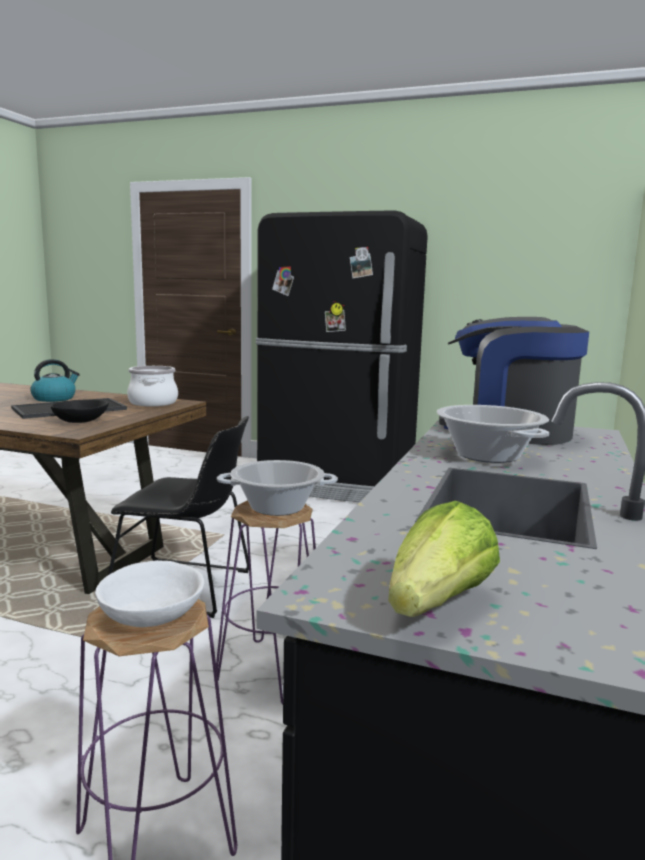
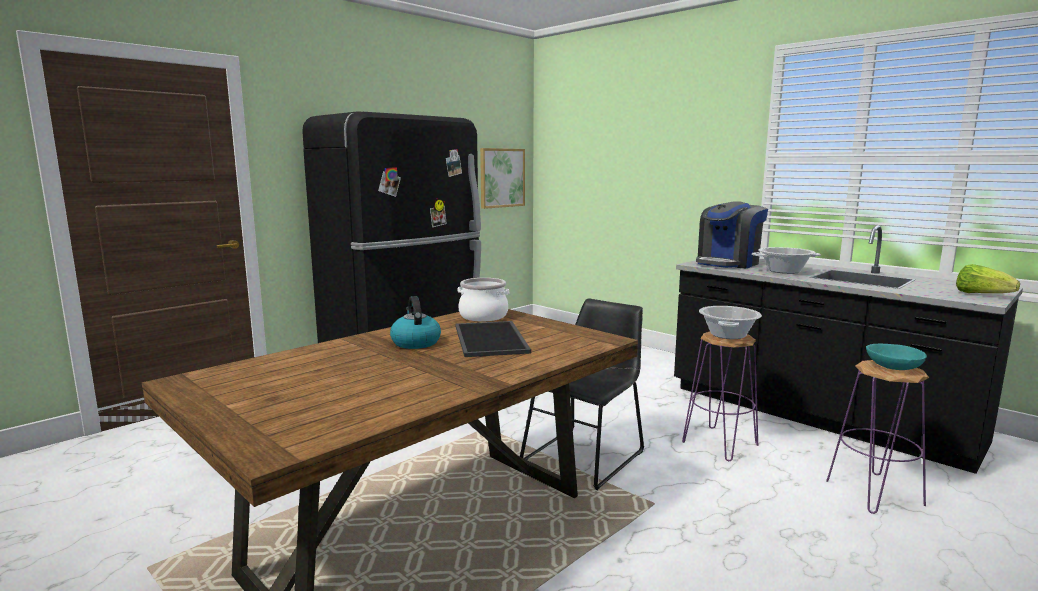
camera: 65 degrees left, 0 degrees up
(81, 421) = (561, 337): black bowl -> none
(153, 615) = (893, 367): white bowl -> turquoise bowl
(559, 291) = (502, 178): none -> picture

